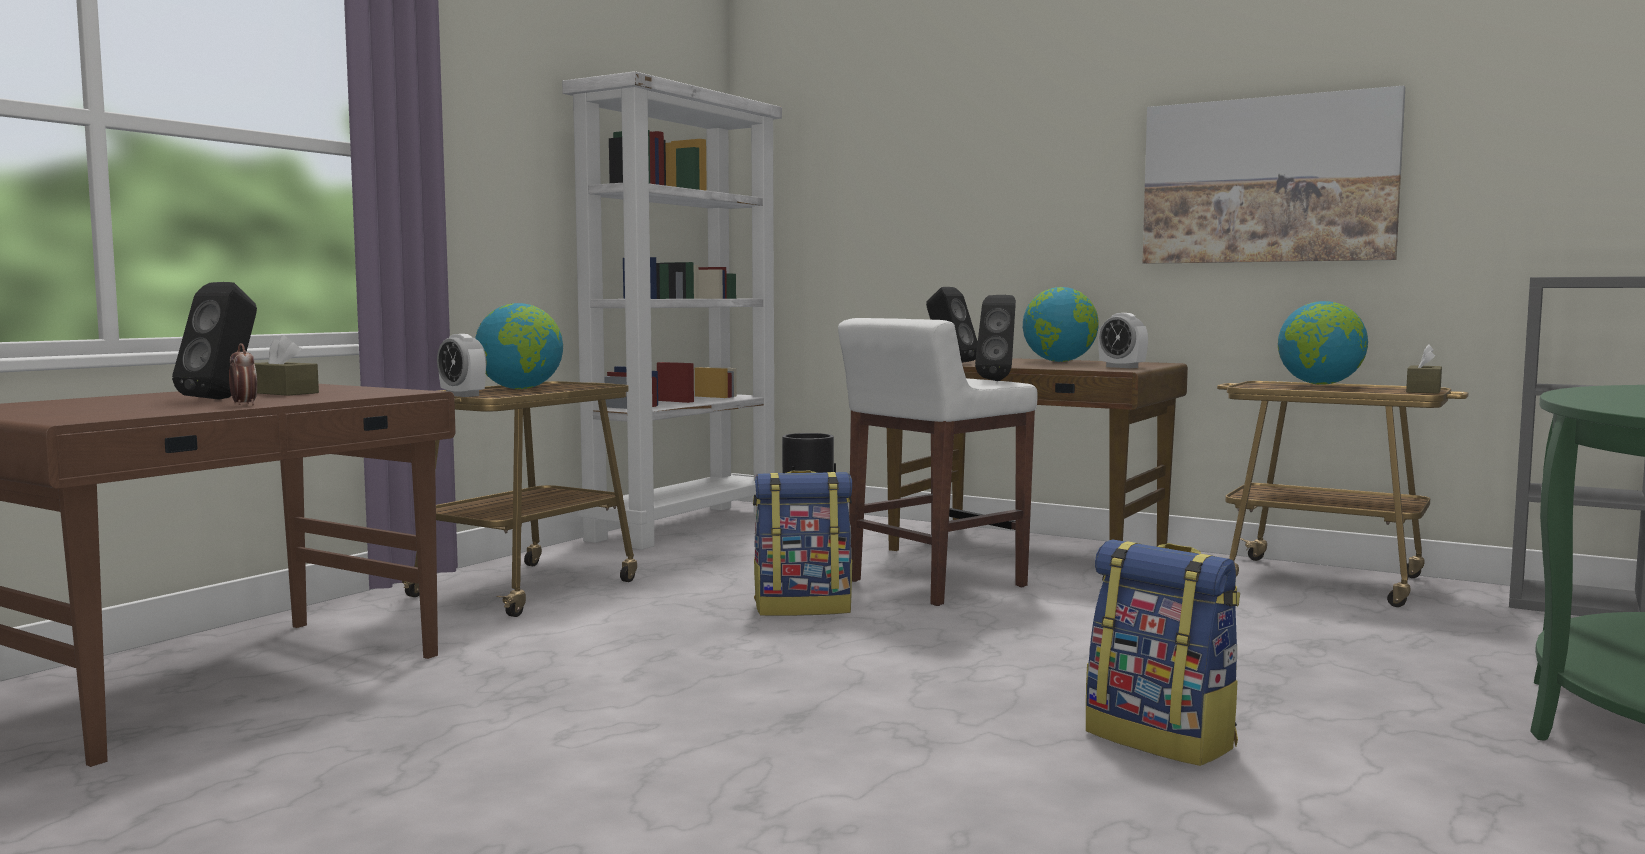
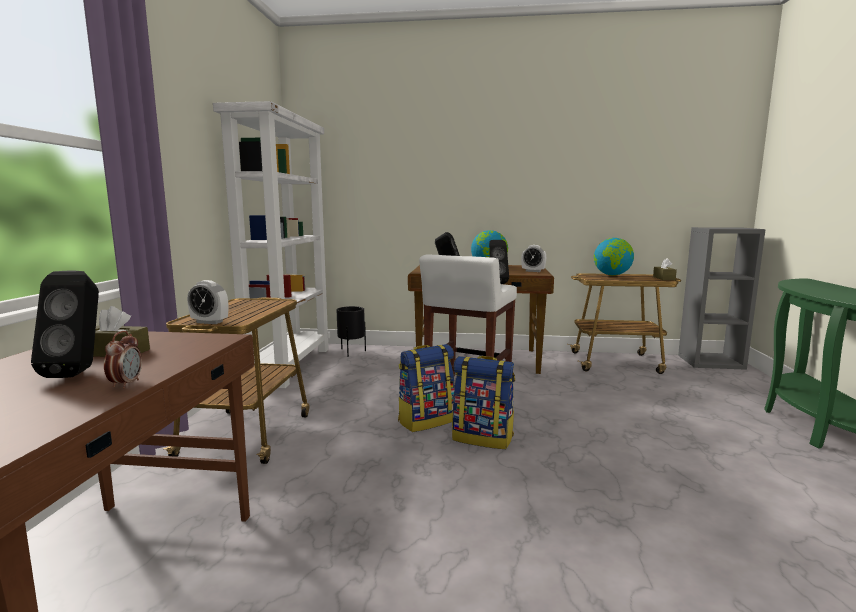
camera: 25 degrees left, 5 degrees up
(244, 405) = (126, 384): alarm clock -> alarm clock turned 60 degrees clockwise
(520, 389) = (232, 309): globe -> none
(1162, 739) = (706, 487): backpack -> backpack (483, 438)
(1267, 180) = (581, 180): picture -> none

